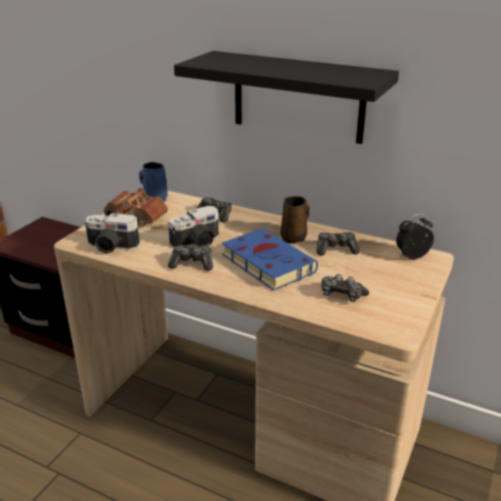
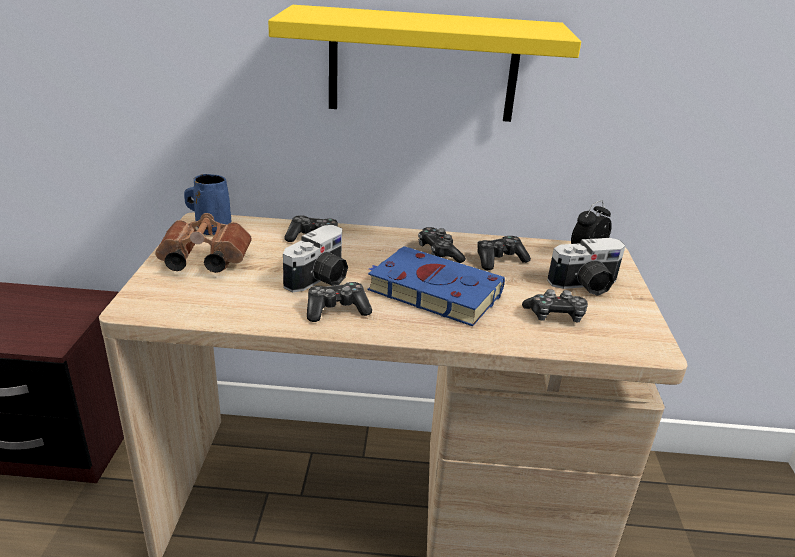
camera: 25 degrees left, 0 degrees up
(111, 247) = (198, 306): camera -> camera (586, 286)
(294, 237) = (439, 253): brown mug -> game controller
(298, 97) = (423, 65): black shelf -> yellow shelf

